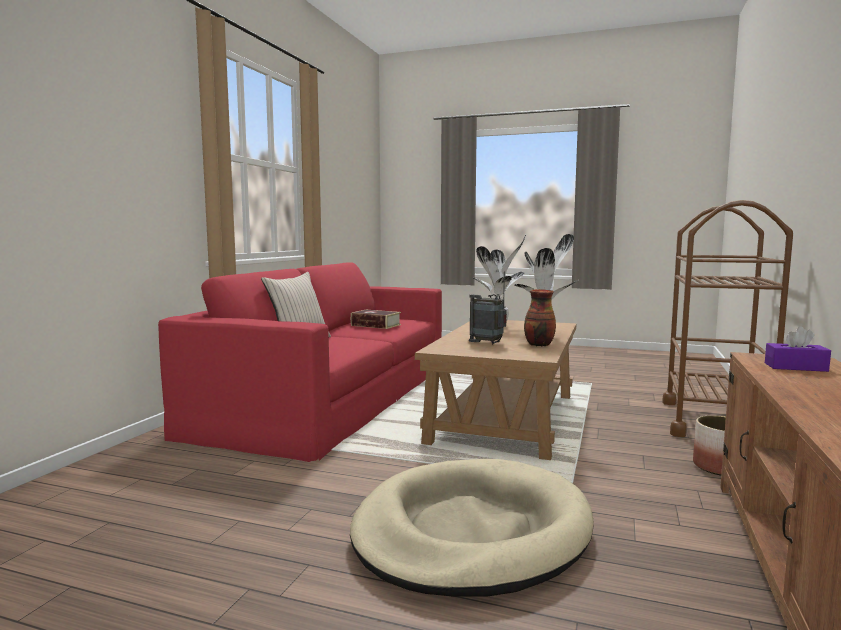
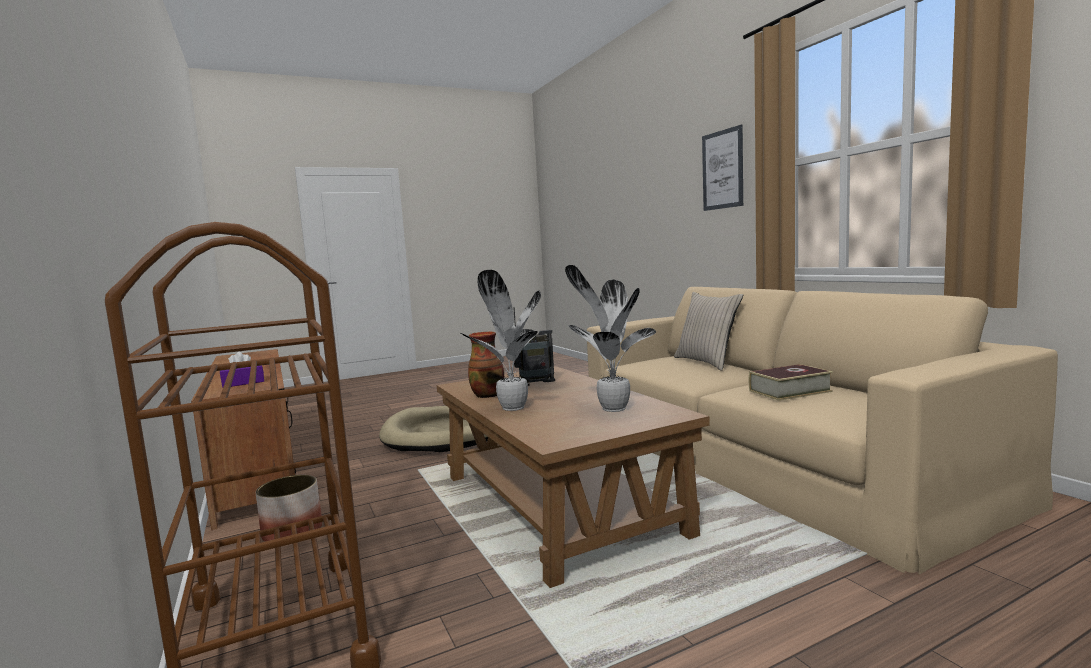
camera: 135 degrees right, 0 degrees up
(135, 129) = (722, 169): none -> picture
(332, 395) = (764, 455): red sofa -> beige sofa

